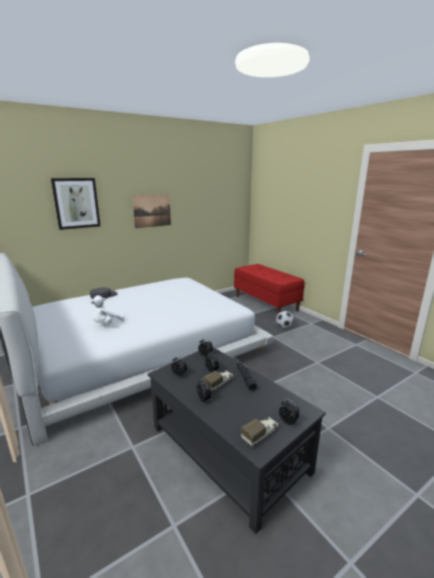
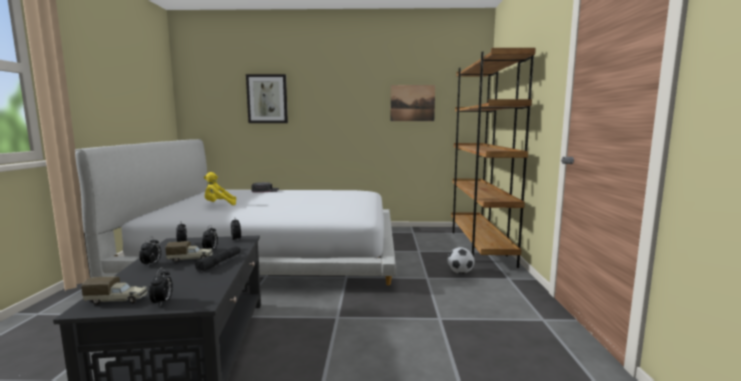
camera: 35 degrees right, 10 degrees down
(106, 324) = (219, 205): white plush toy -> yellow plush toy
(152, 211) = (346, 111): picture -> picture (412, 103)
(266, 303) = (479, 245): red bench -> brown bookcase

